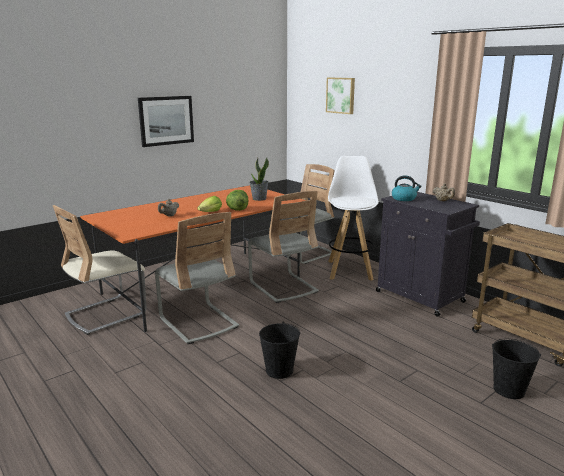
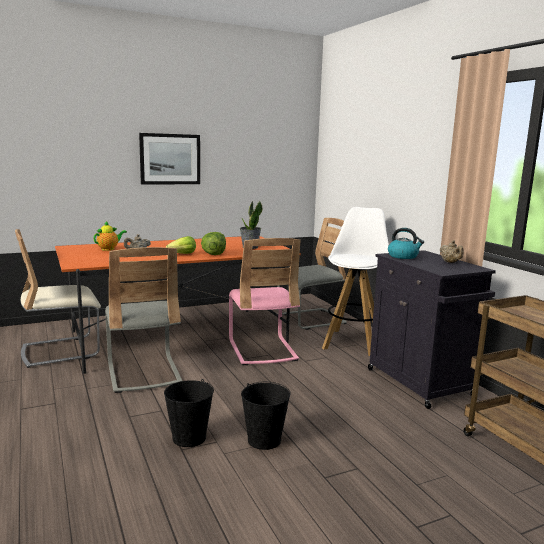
camera: 15 degrees right, 5 degrees down
(137, 214) = (109, 249): none -> teapot
(283, 287) = (262, 350): grey chair -> pink chair
(341, 95) = (365, 140): picture -> none
(509, 390) = (469, 518): black bucket -> black bucket (264, 440)

